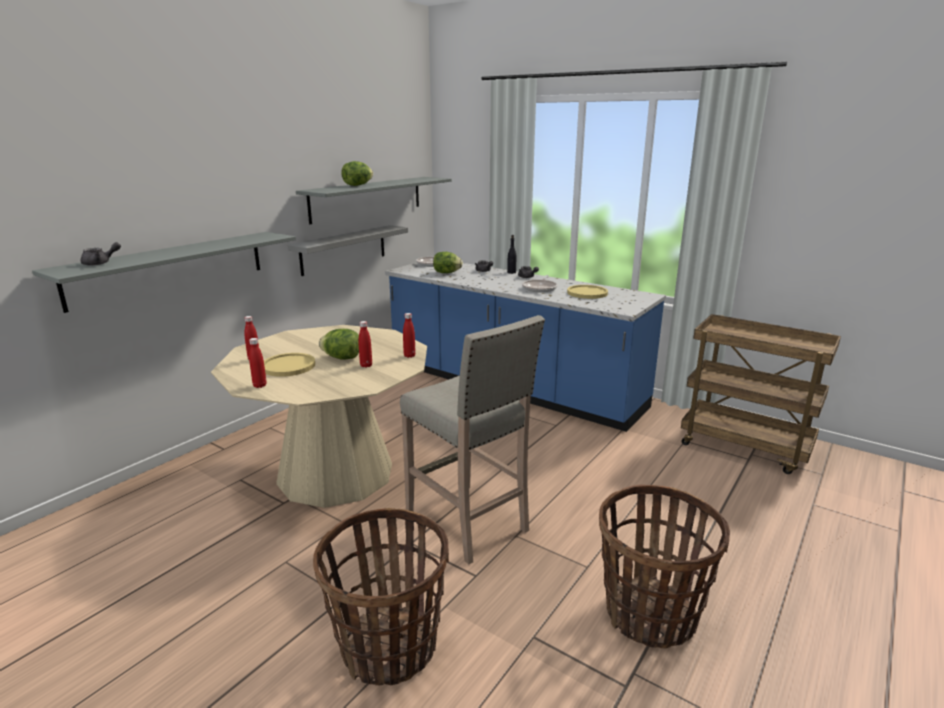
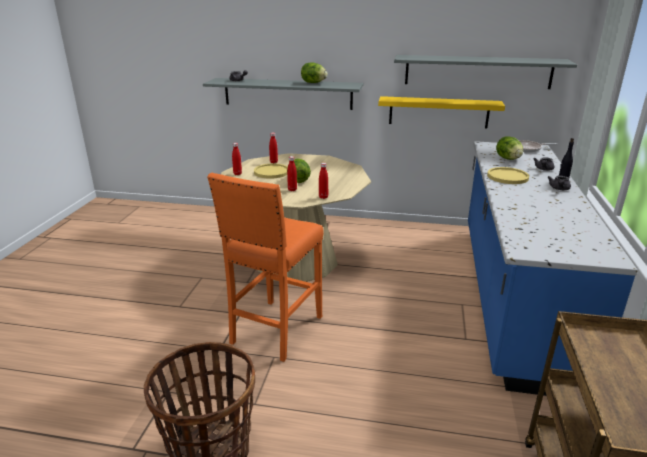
camera: 65 degrees right, 5 degrees up
(344, 249) = (438, 112): grey shelf -> yellow shelf
(357, 185) = (454, 57): lettuce -> lettuce (313, 83)
(389, 648) = (144, 335): basket -> none
(468, 523) = (275, 330): beige stool -> orange stool
(540, 288) = (529, 200): frying pan -> none
(587, 293) = (554, 224): yellow plate -> yellow plate (507, 177)

